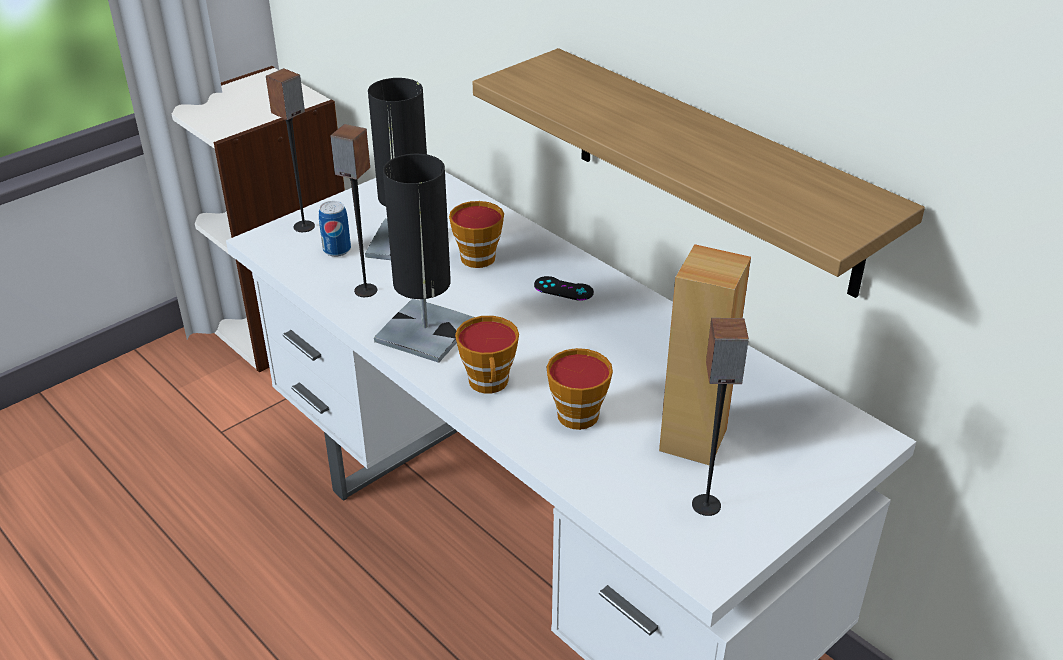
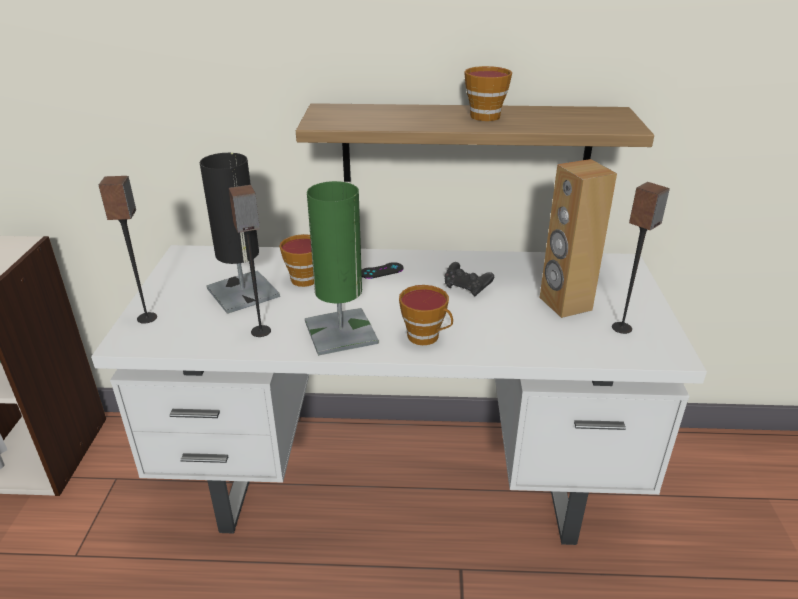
camera: 45 degrees left, 5 degrees down
(337, 250) = (198, 319): can -> none
(425, 331) = (340, 332): black table lamp -> green table lamp
(579, 411) = (495, 323): cup -> cup (482, 115)
(617, 357) = (466, 288): none -> black game controller

